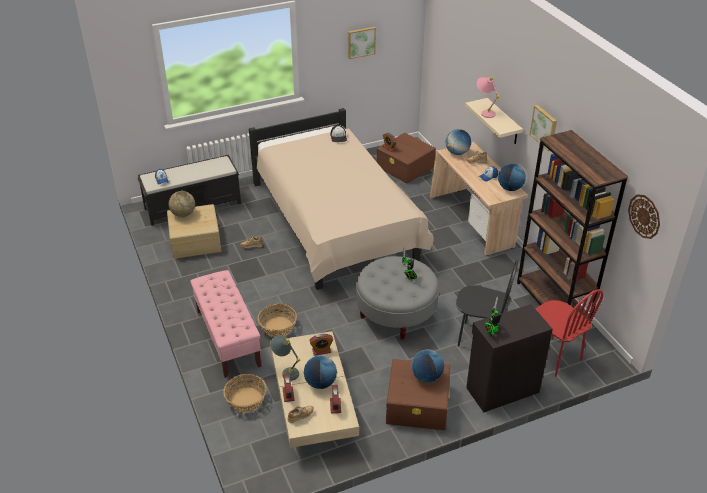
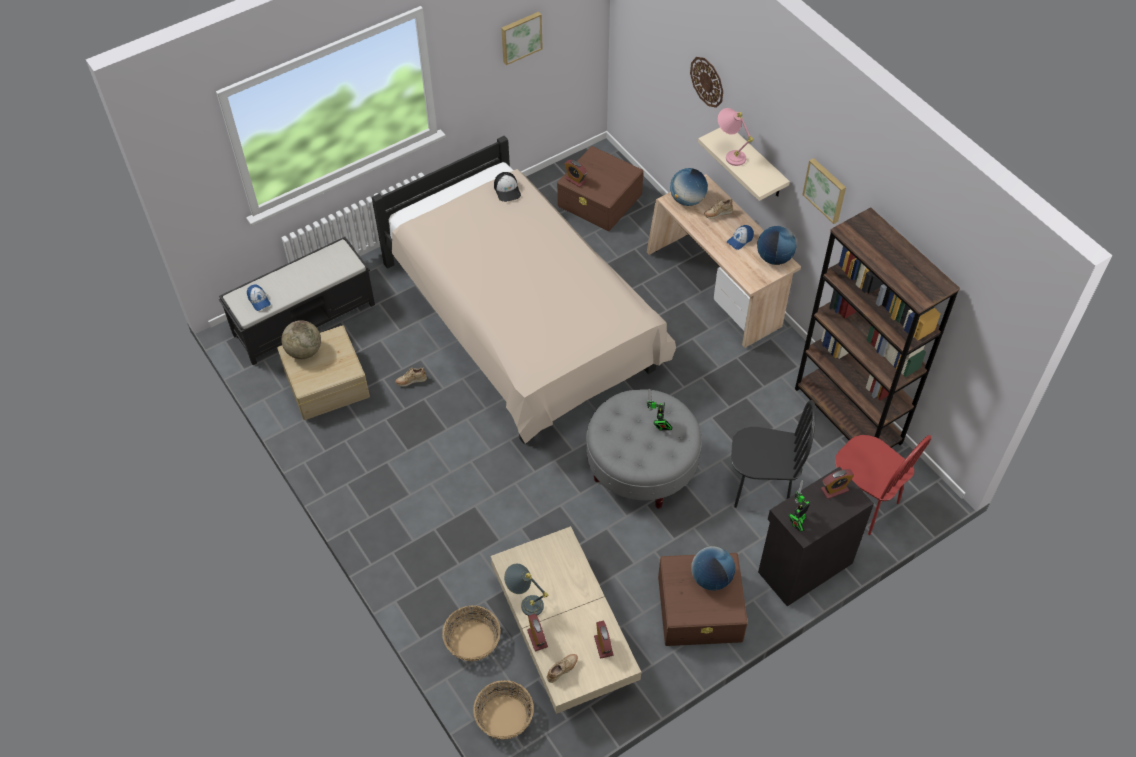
camera: 10 degrees left, 15 degrees up
(227, 338) = (420, 544): pink bench -> none
(277, 327) = (484, 515): basket -> basket (504, 717)
(320, 383) = (575, 613): globe -> none
(321, 351) = (564, 561): alarm clock -> alarm clock (834, 490)
(644, 216) = (984, 339): wall clock -> wall clock (707, 81)

